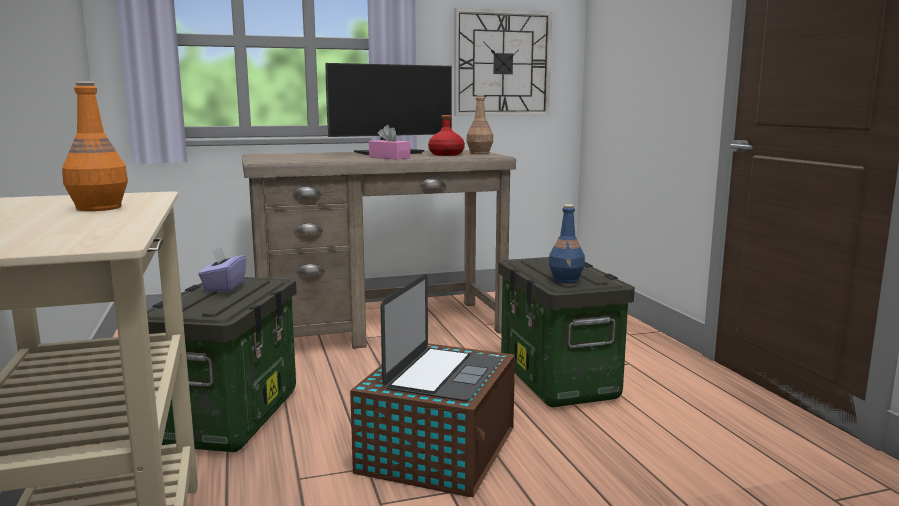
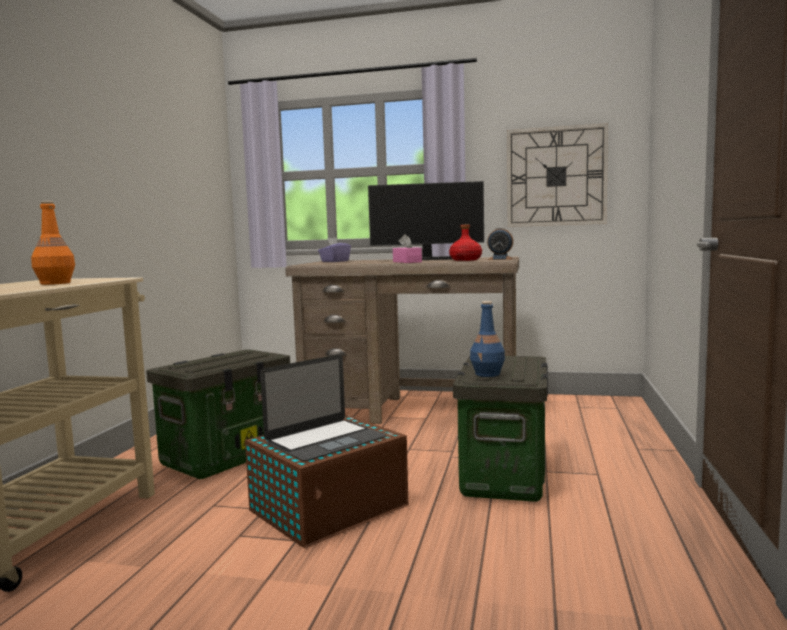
camera: 30 degrees right, 5 degrees down
(224, 287) = (231, 355): purple tissue box -> purple tissue box (335, 261)
(479, 153) = (500, 259): brown bottle -> alarm clock

